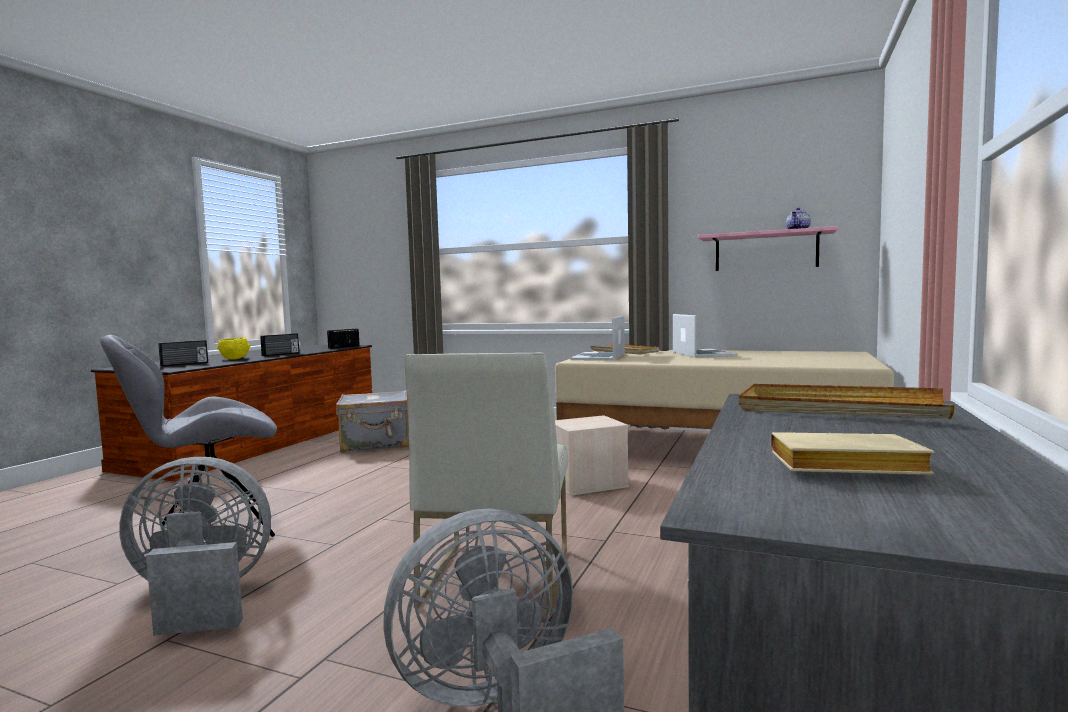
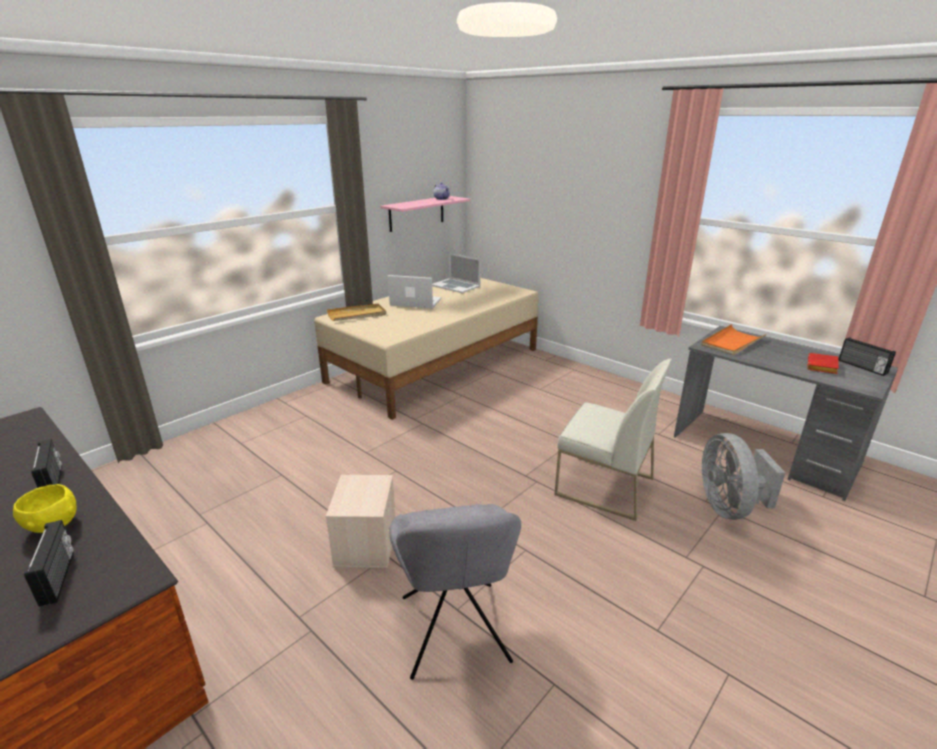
camera: 70 degrees left, 20 degrees up
(201, 599) = (601, 619): grey fan -> none
(343, 347) = (33, 428): radio -> radio (861, 367)
(376, 444) = (225, 508): grey suitcase -> none
(587, 484) = (470, 424): beige storage box -> beige storage box (366, 545)
(599, 357) = (379, 328): laptop -> laptop (456, 286)
(838, 408) = (732, 342): beige tray -> orange tray
(841, 468) = (823, 367): beige book -> red book

